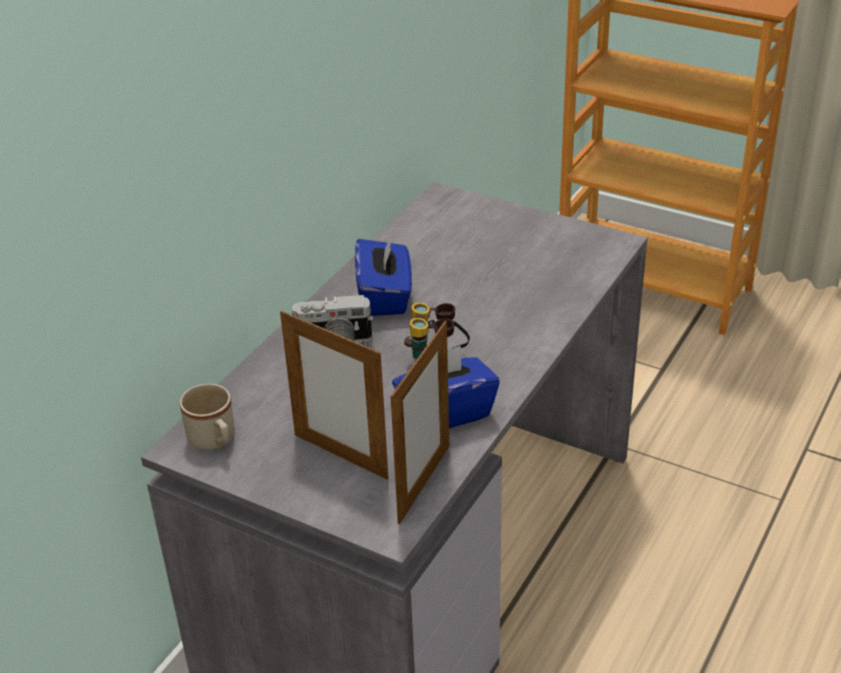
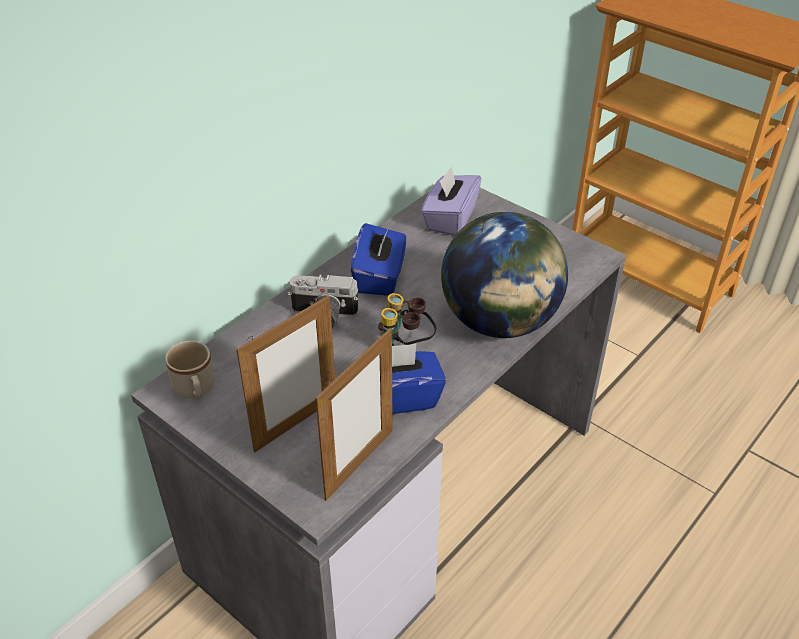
camera: 10 degrees right, 5 degrees up
(340, 456) = (296, 424): picture frame -> picture frame turned 90 degrees counterclockwise
(444, 227) = (450, 219): none -> purple tissue box
(532, 322) = (500, 322): none -> globe

